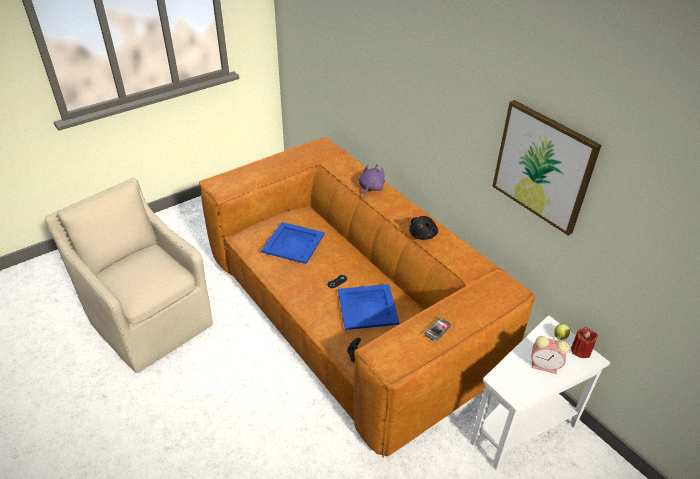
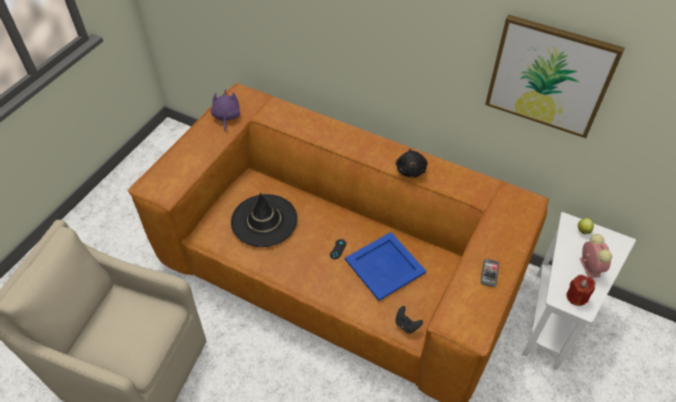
camera: 25 degrees left, 10 degrees up
(293, 242) = (264, 220): blue tray -> black hat
(370, 188) = (325, 133): purple plush toy -> purple plush toy (226, 117)
(545, 366) = (589, 266): alarm clock -> alarm clock turned 90 degrees counterclockwise
(580, 350) = (607, 238): red candle -> red candle (576, 297)

